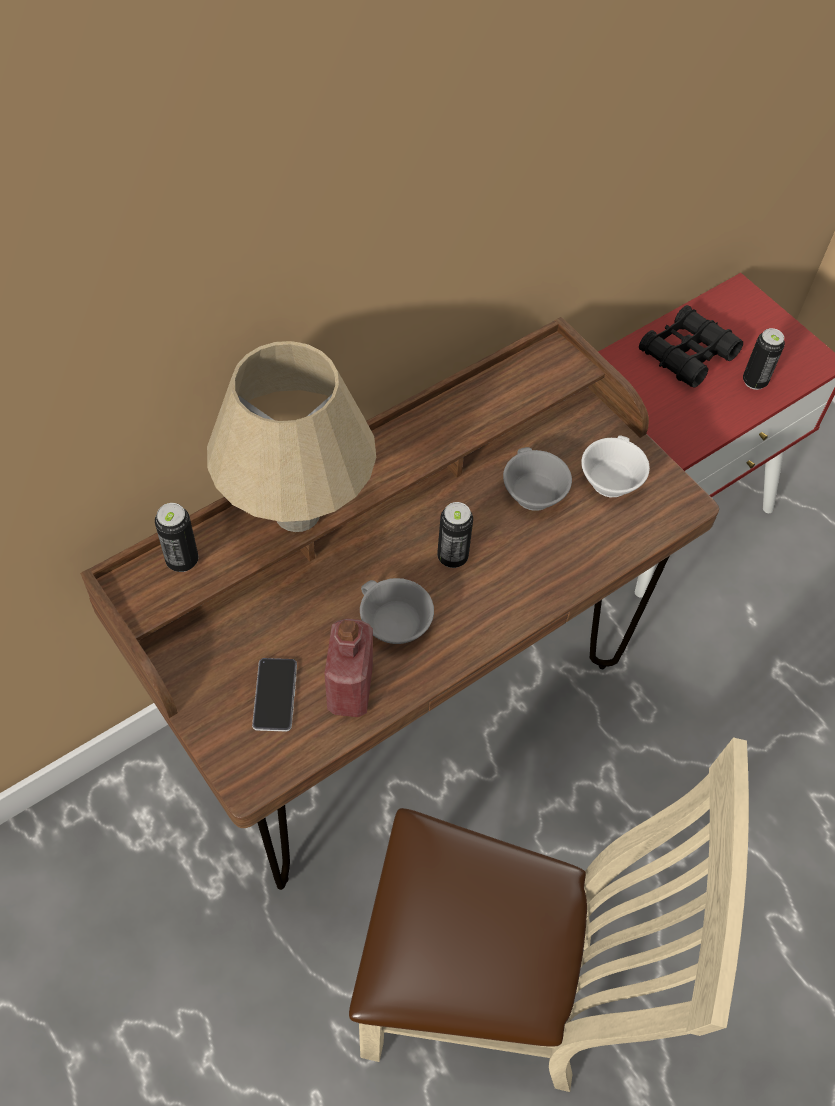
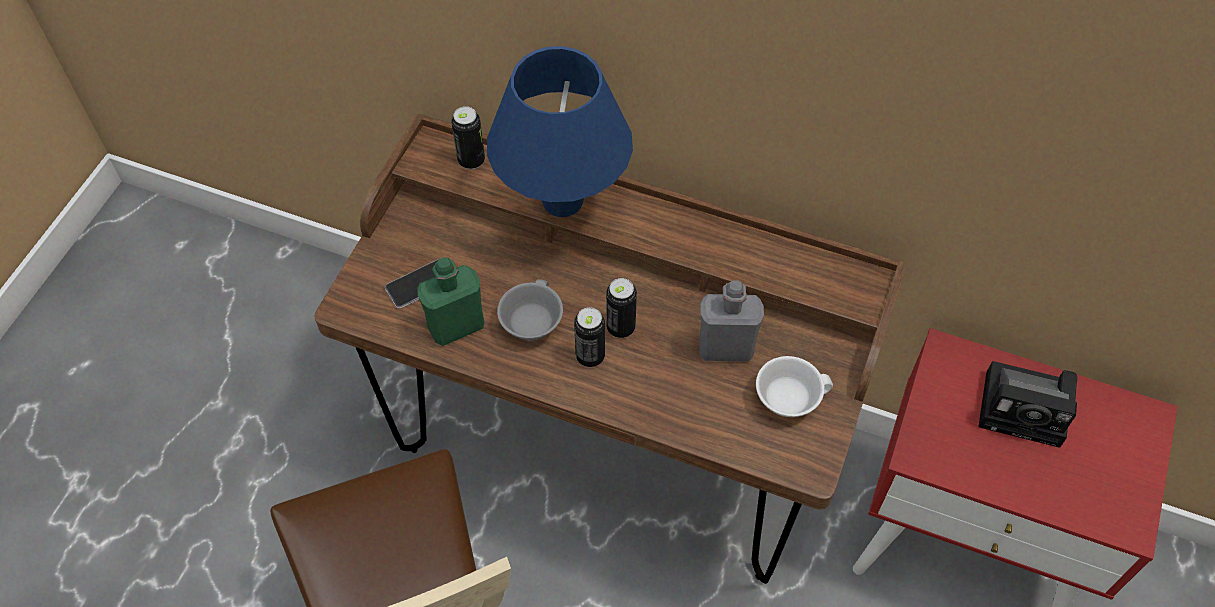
camera: 60 degrees right, 0 degrees up
(297, 512) = (562, 201): beige table lamp -> blue table lamp
(350, 690) = (456, 326): red bottle -> green bottle
(530, 493) = (726, 348): grey cup -> grey bottle
(687, 354) = (1027, 409): black binoculars -> camera
(754, 381) = (1049, 481): can -> can (590, 356)

